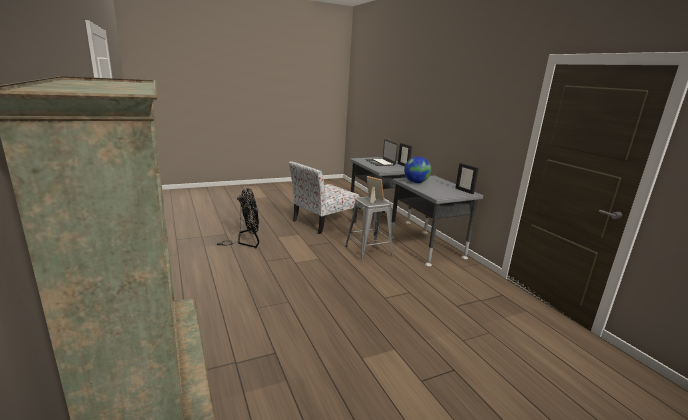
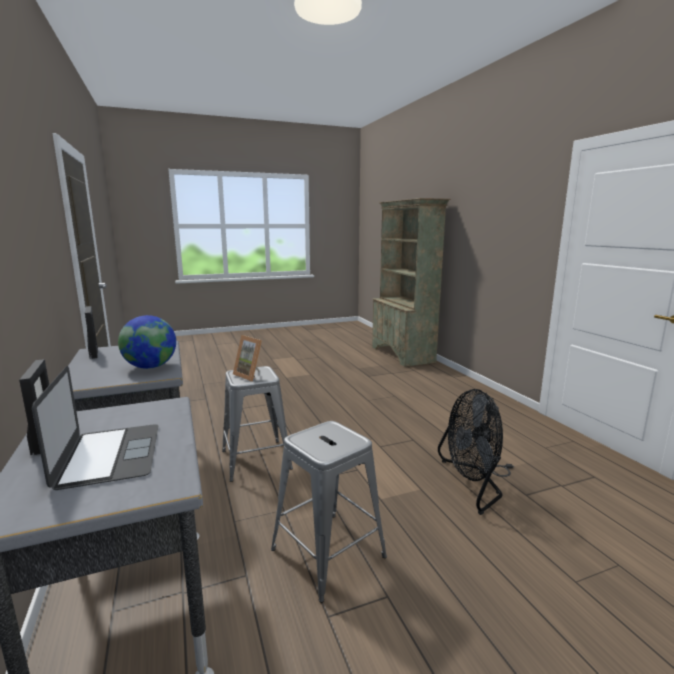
camera: 175 degrees left, 5 degrees down
(323, 222) = (328, 553): chair -> grey stool

